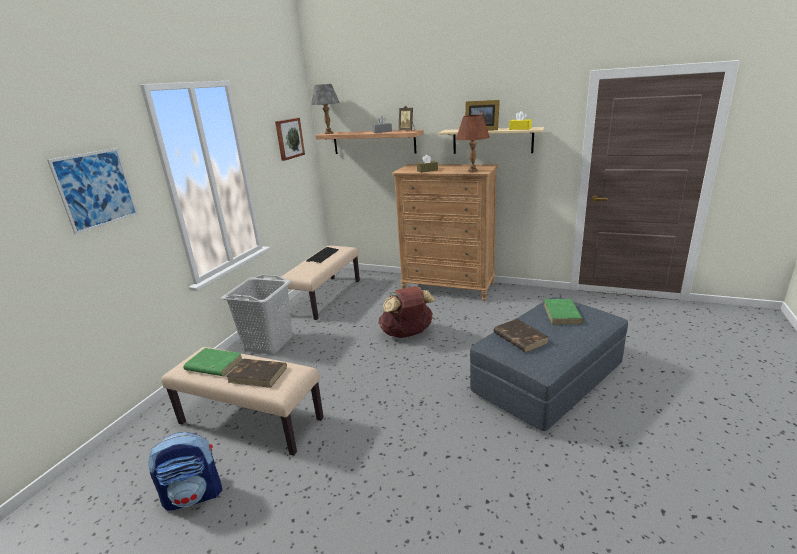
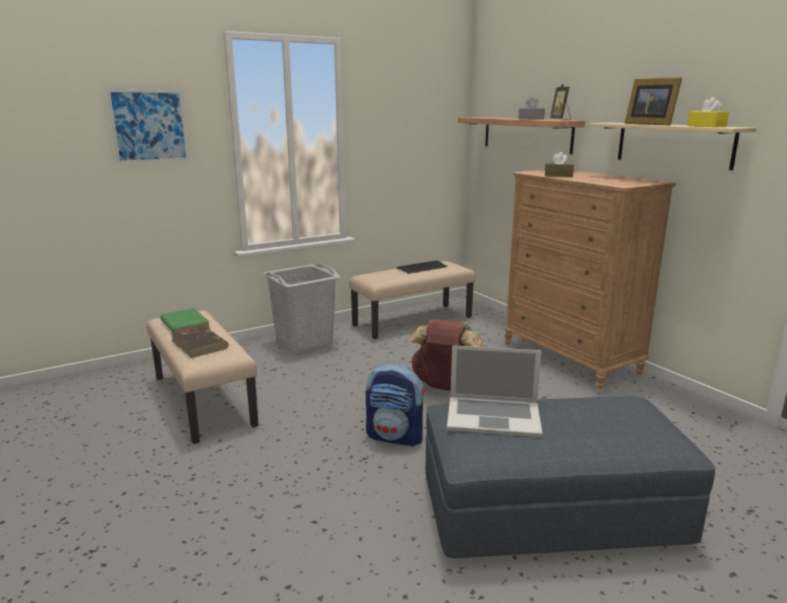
camera: 35 degrees right, 5 degrees down
(194, 495) = (96, 435): backpack -> backpack (396, 437)
(289, 138) = (421, 117): picture -> none
(329, 133) = (476, 117): grey table lamp -> none
(472, 171) = (612, 183): brown table lamp -> none
(519, 337) = (493, 416): brown book -> laptop
(562, 314) = (602, 415): green book -> none

